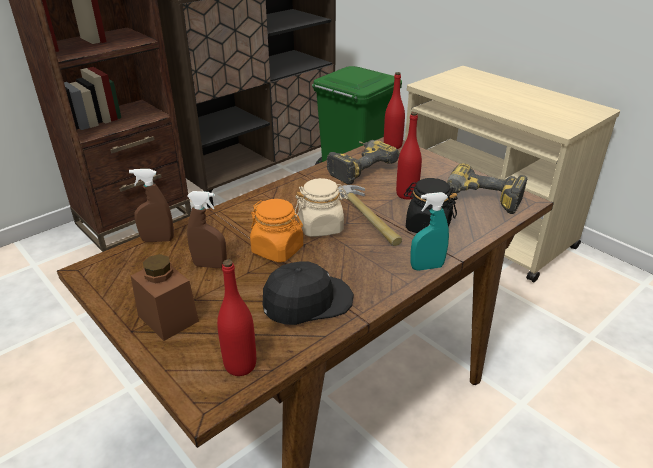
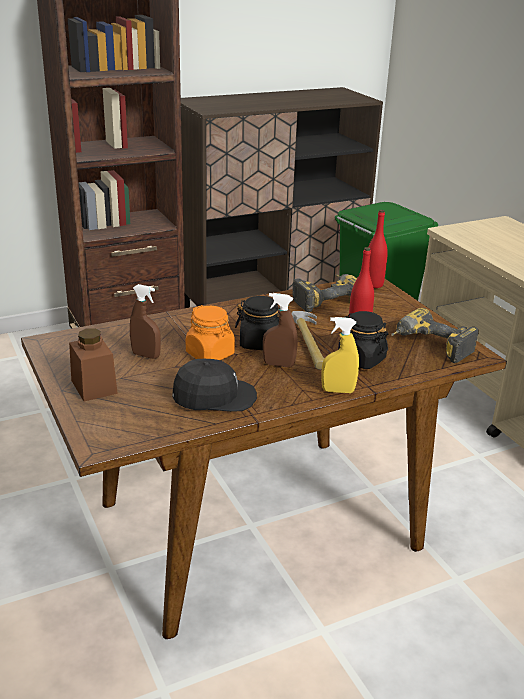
camera: 15 degrees right, 5 degrees down
(158, 240) = (111, 329): brown spray bottle -> brown spray bottle (278, 364)
(240, 365) = (135, 429): red bottle -> none
(321, 227) = (260, 343): beige jar -> black jar
(427, 267) = (338, 391): turquoise spray bottle -> yellow spray bottle

